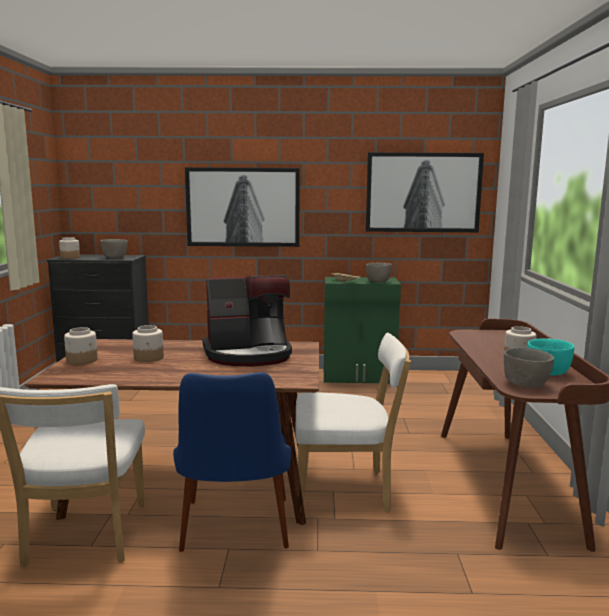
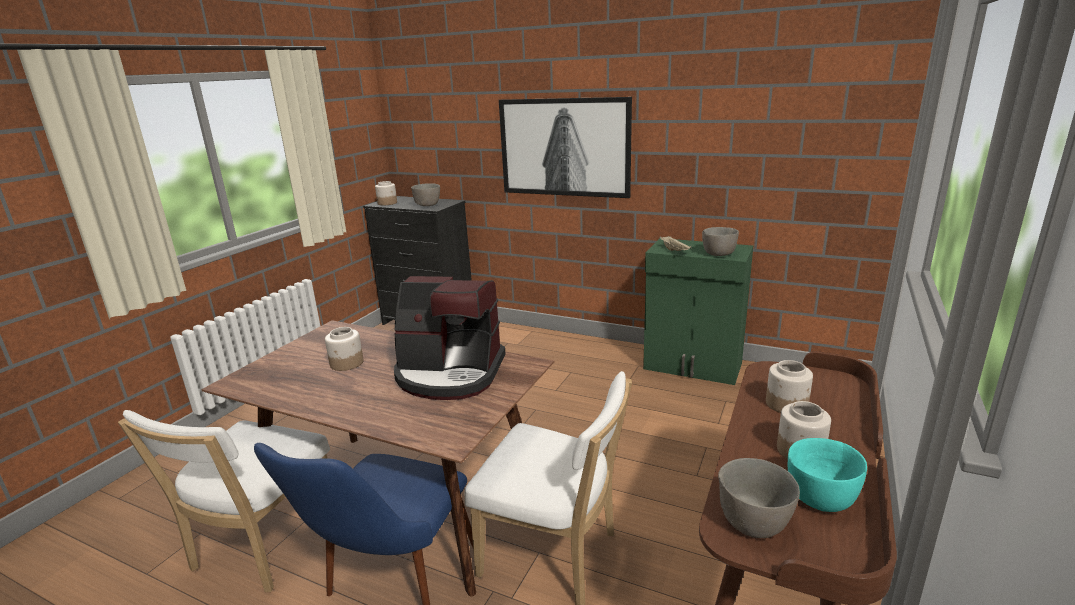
camera: 25 degrees right, 10 degrees up
(82, 360) = (285, 357): jar -> jar (787, 404)
(423, 192) = (804, 128): picture -> none

